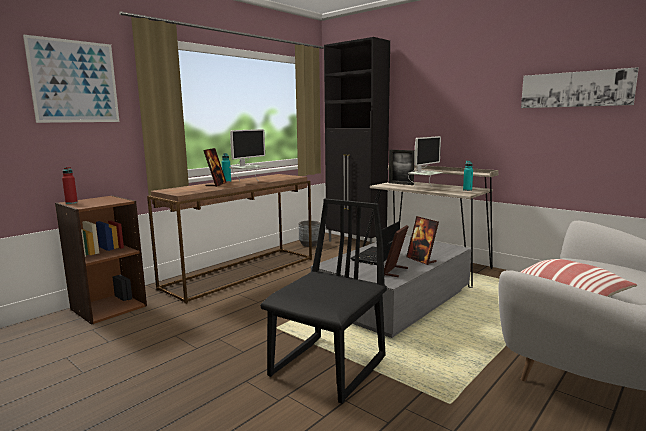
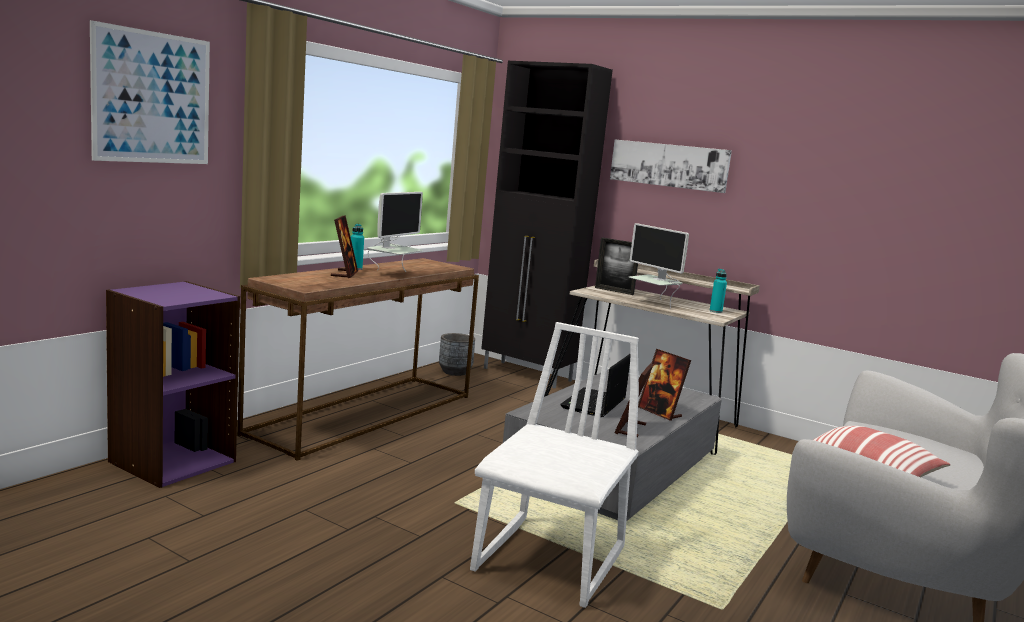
camera: 10 degrees left, 0 degrees up
(71, 203) = (136, 292): red bottle -> none
(108, 307) = (172, 461): brown bookcase -> purple bookcase
(329, 367) = (551, 561): black chair -> white chair
(424, 188) = (653, 303): monitor -> monitor turned 105 degrees clockwise
(575, 89) = (875, 186): picture -> picture (669, 165)

